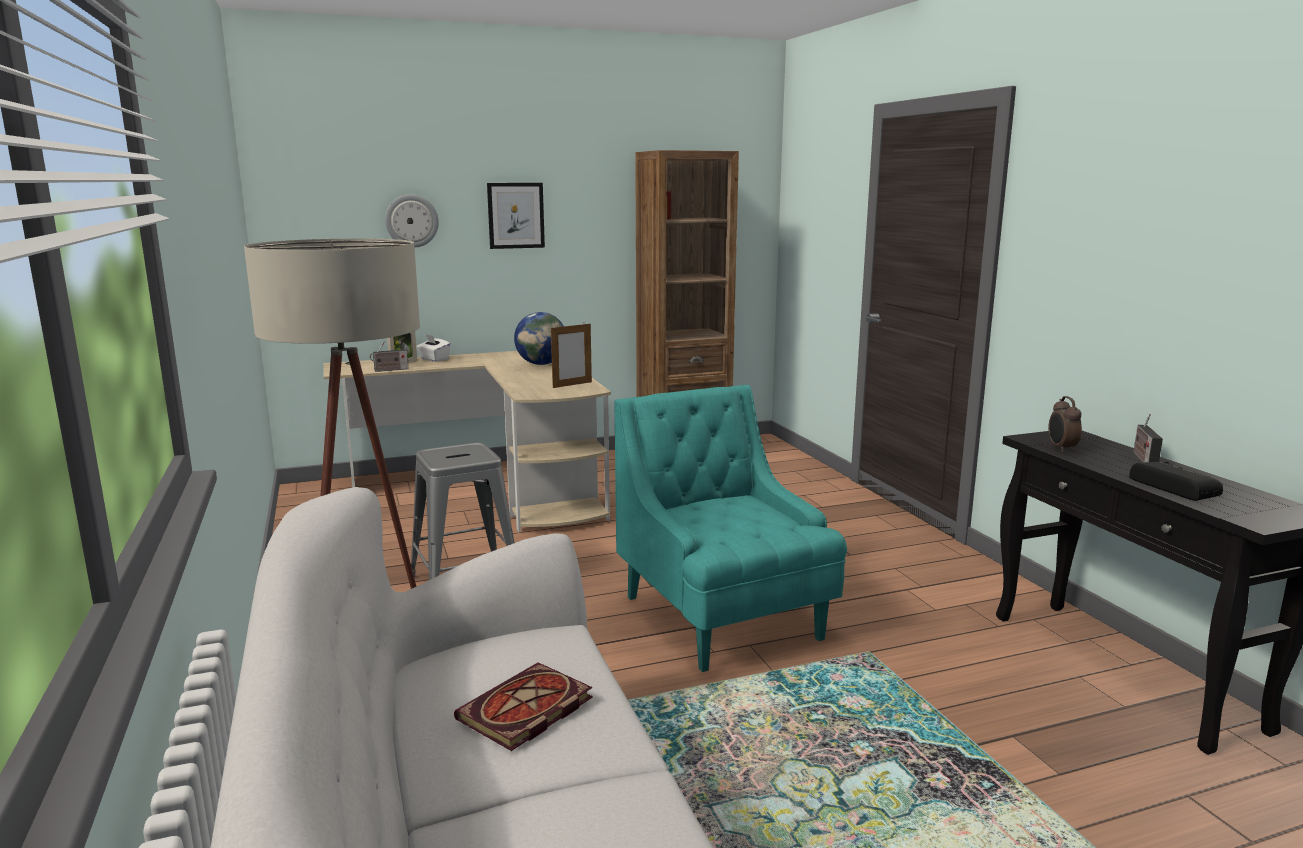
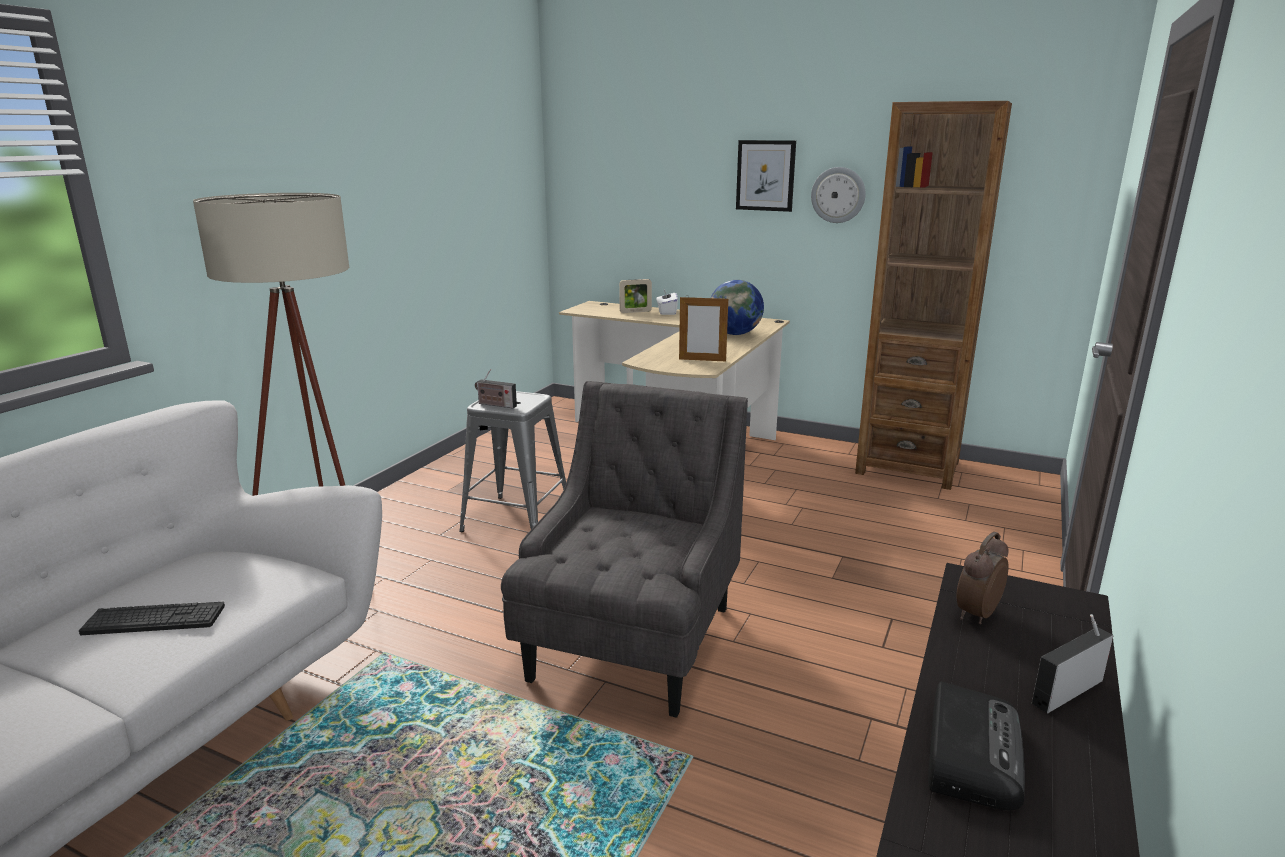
camera: 45 degrees right, 5 degrees up
(389, 370) = (611, 315): radio -> radio (495, 405)
(412, 221) = (668, 177): wall clock -> wall clock (838, 195)
(525, 712) = (154, 619): book -> keyboard
(723, 618) = (632, 644): turquoise armchair -> grey armchair

